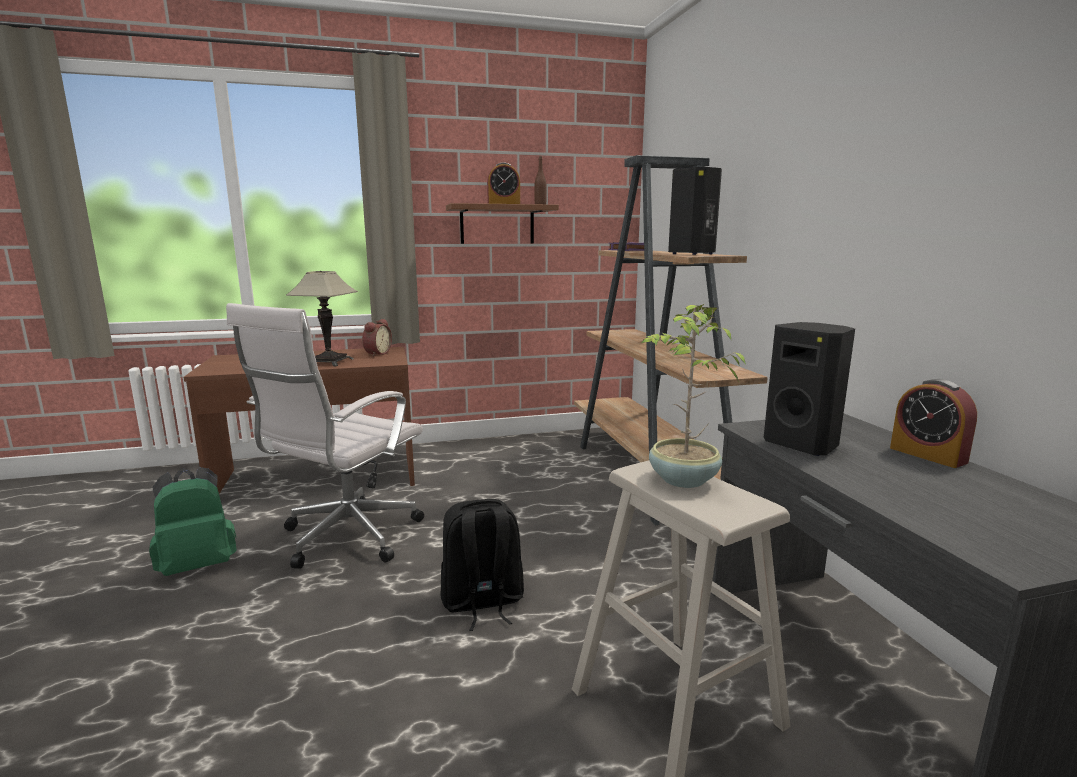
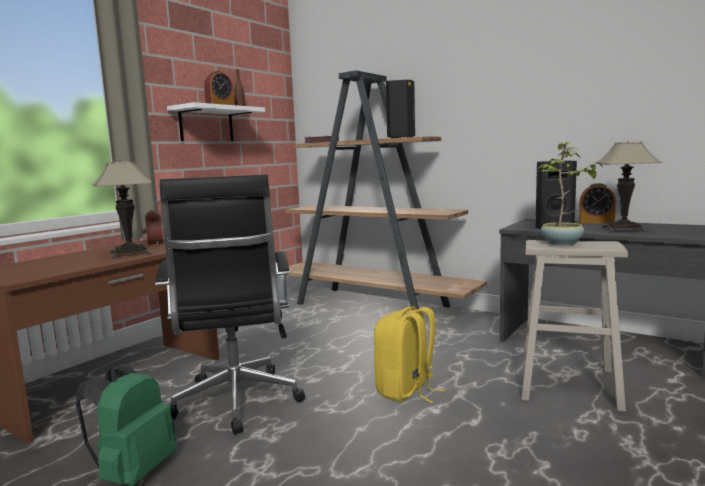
camera: 40 degrees left, 5 degrees down
(346, 538) = (236, 404): white office chair -> black office chair
(482, 602) = (406, 391): black backpack -> yellow backpack
(497, 225) = (206, 124): brown shelf -> white shelf
(913, 487) = (623, 229): none -> table lamp

